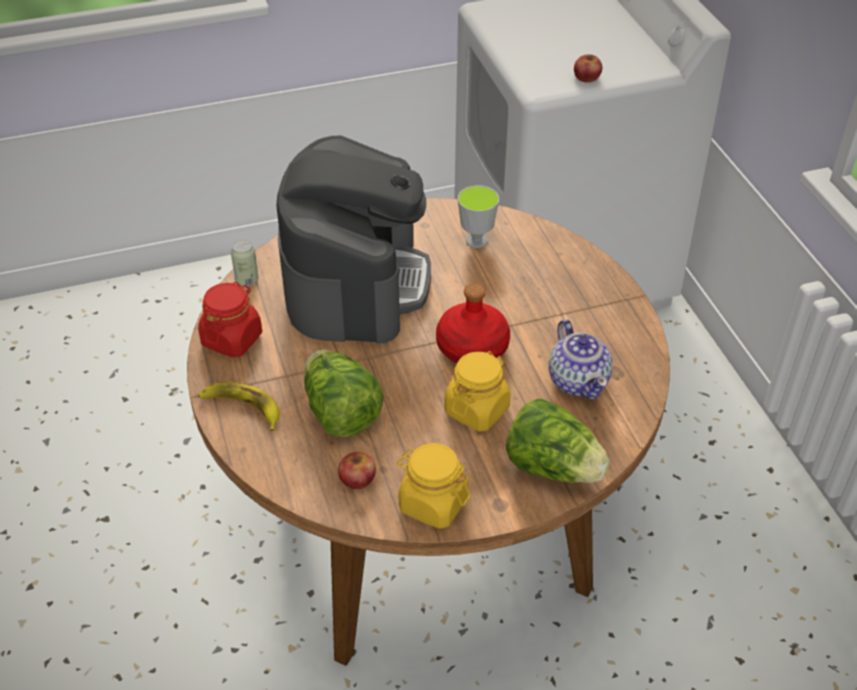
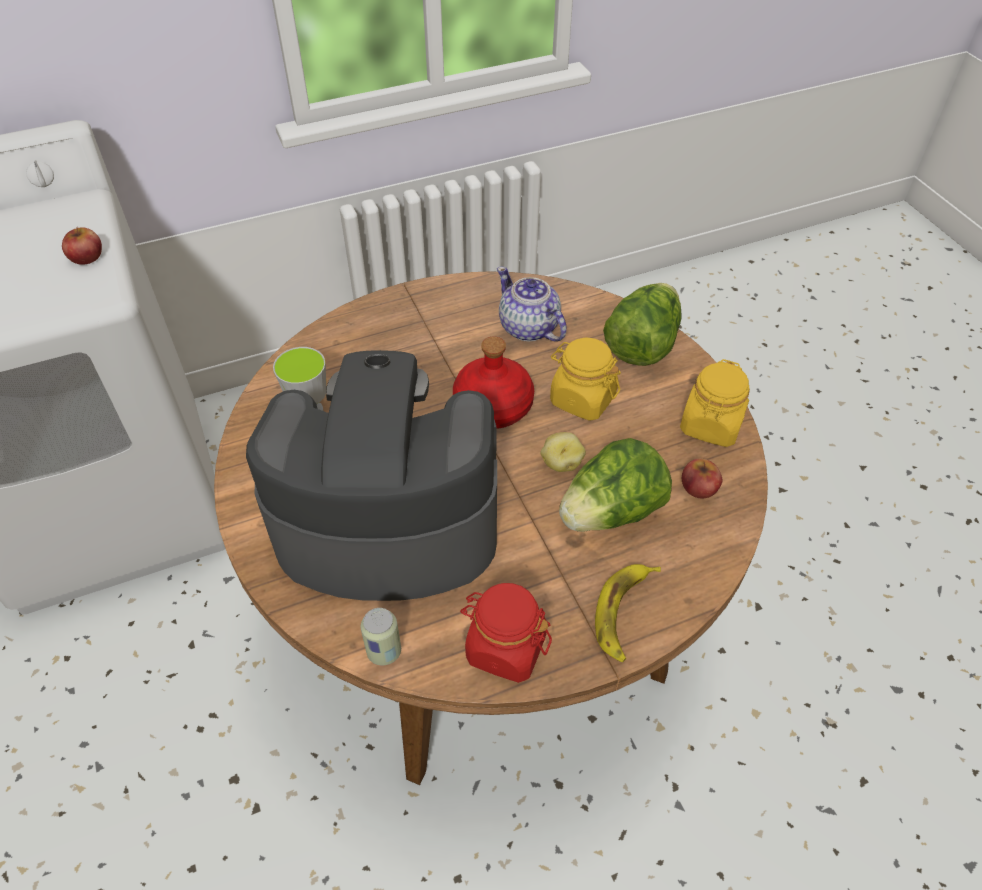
camera: 95 degrees left, 5 degrees up
(400, 386) = (561, 462): none -> potato
(578, 380) = (529, 328): teapot -> teapot turned 105 degrees counterclockwise

